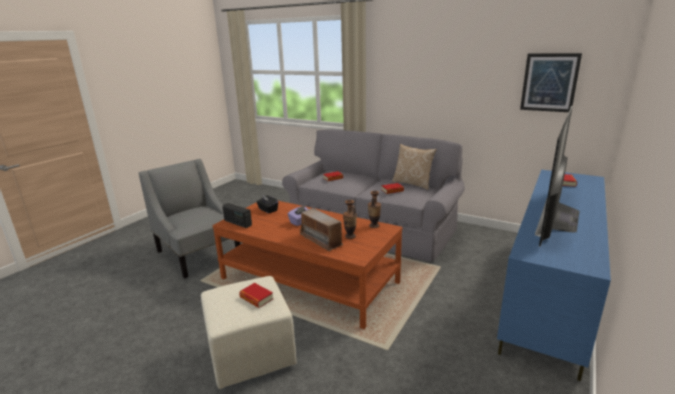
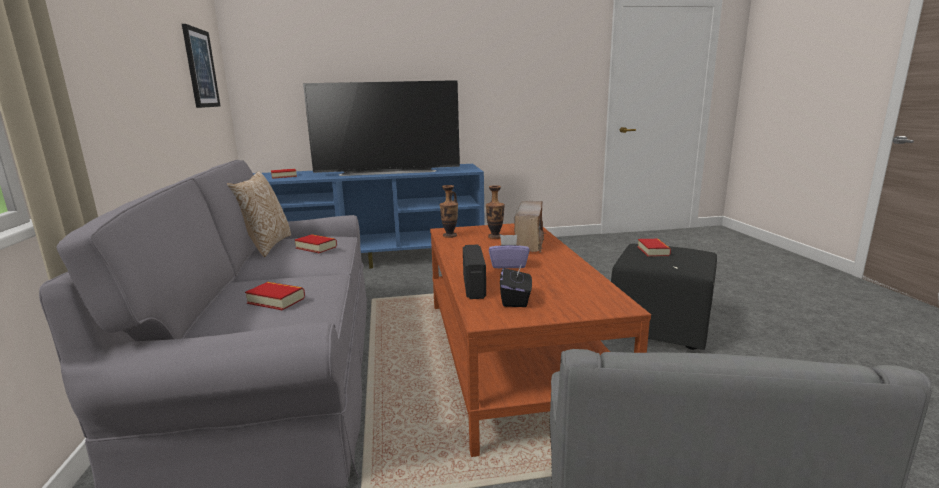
camera: 130 degrees left, 5 degrees down
(237, 223) = (600, 298): radio -> radio (474, 286)
(250, 353) = (660, 328): beige ottoman -> black ottoman

